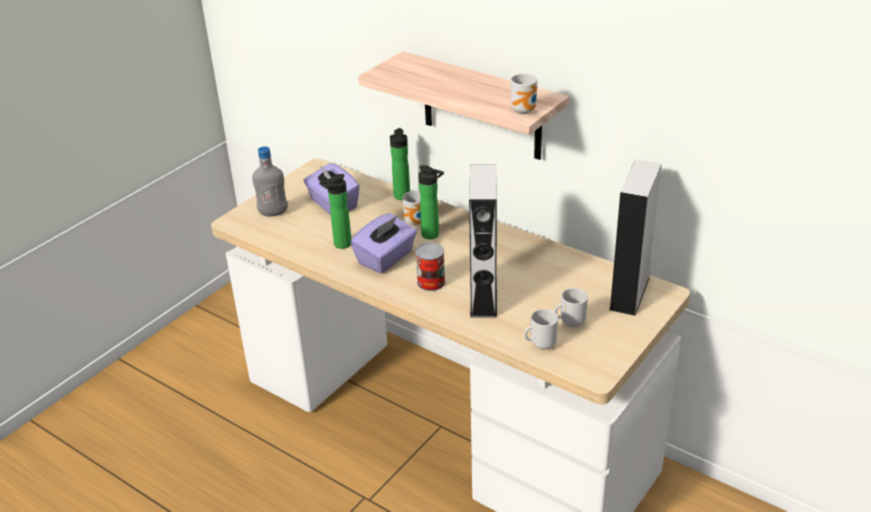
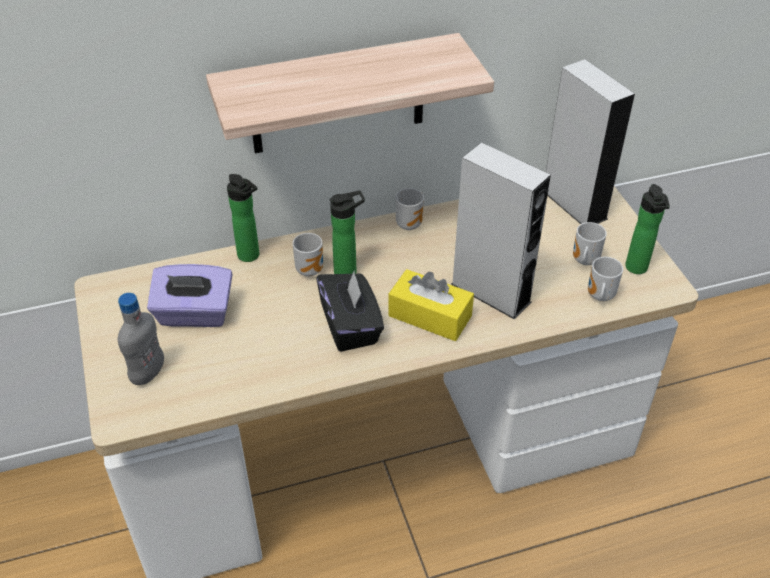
camera: 55 degrees left, 10 degrees up
(340, 245) = (284, 349): bottle -> bottle (637, 269)
(386, 258) = (350, 326): purple tissue box -> black tissue box
(431, 282) = (430, 316): can -> yellow tissue box
(525, 110) = (460, 68): mug -> mug (409, 223)

